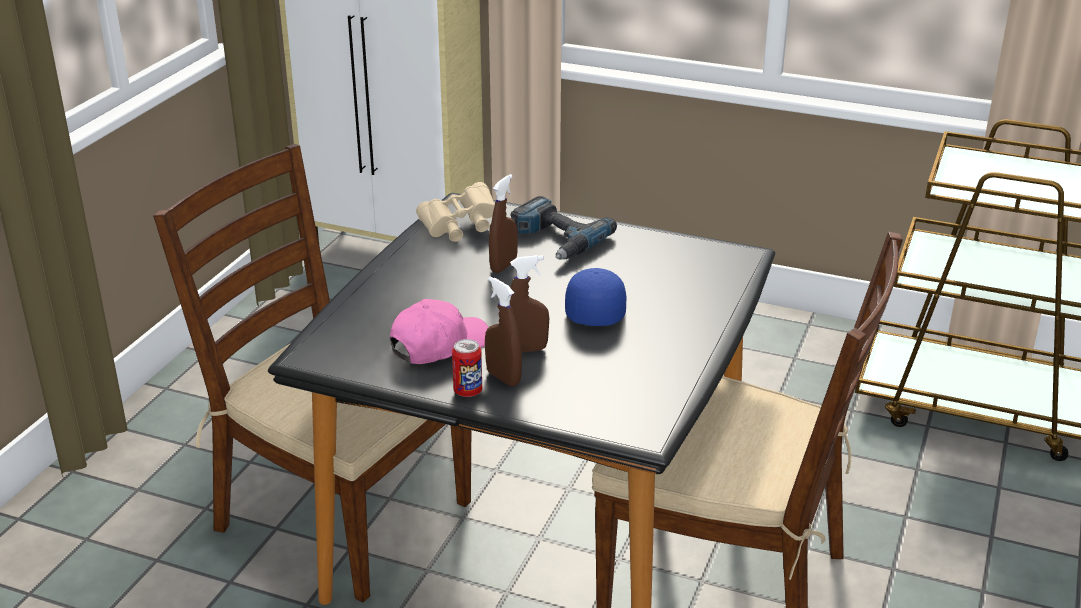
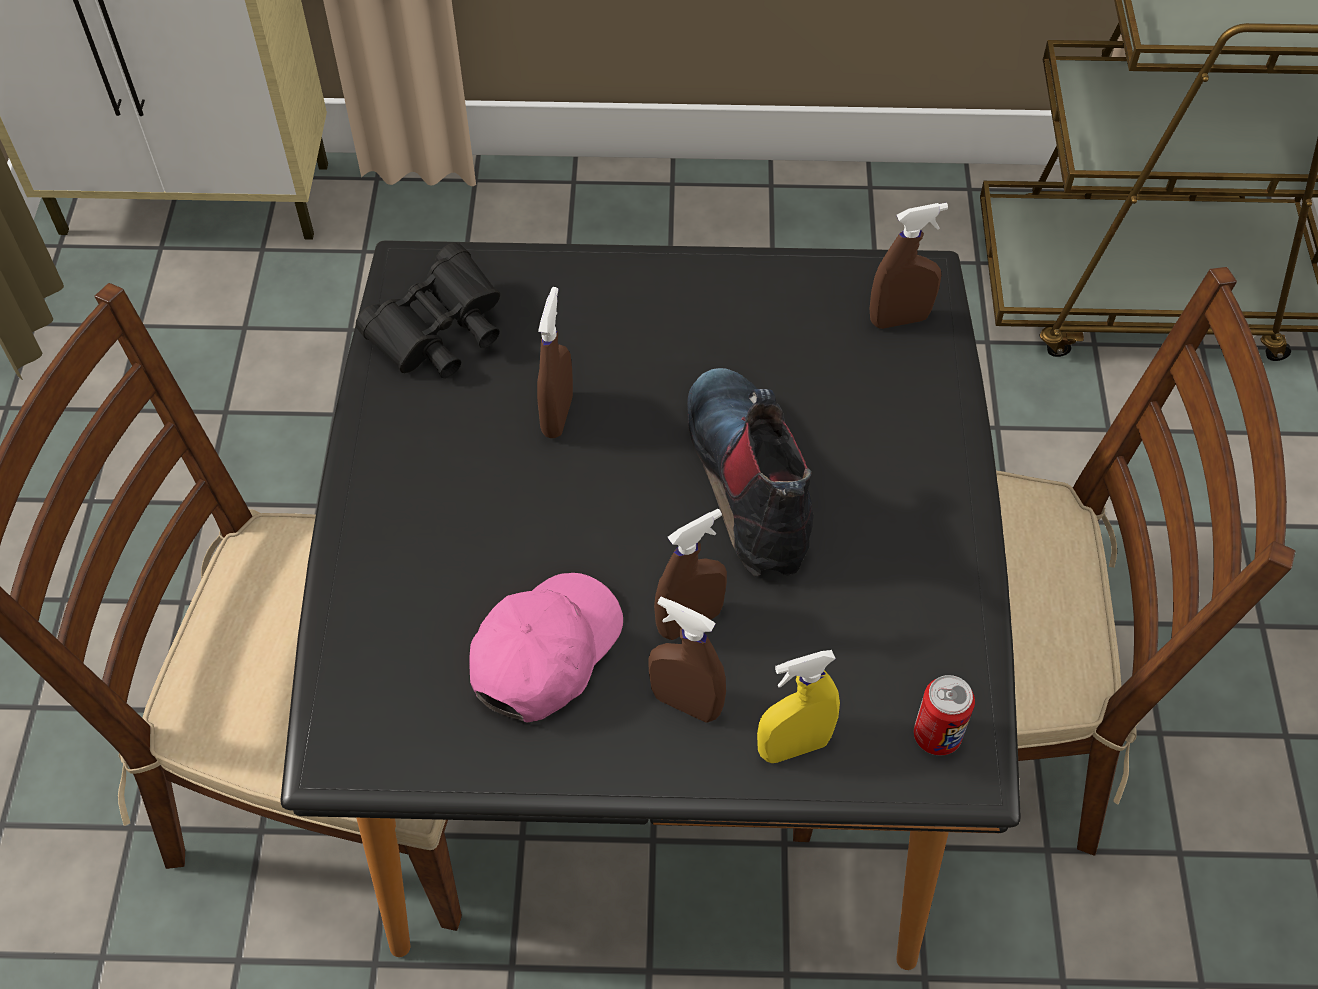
camera: 20 degrees left, 25 degrees up
(459, 228) = (439, 335): beige binoculars -> black binoculars
(468, 391) = (645, 756): can -> can (937, 736)
(553, 405) = (794, 747): none -> yellow spray bottle
(555, 239) = (611, 322): power drill -> none
(595, 309) = (752, 483): blue cap -> boot
(722, 267) = (899, 319): none -> brown spray bottle

